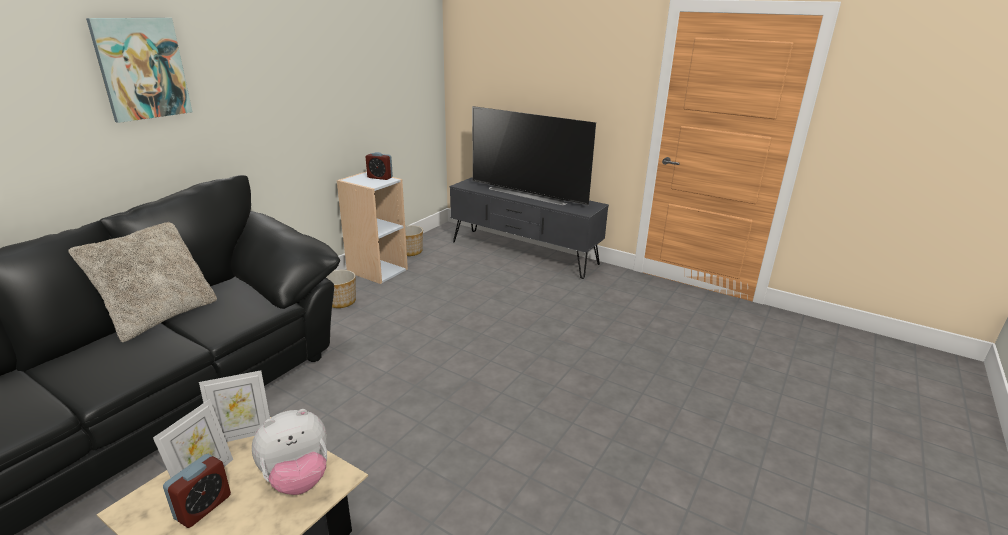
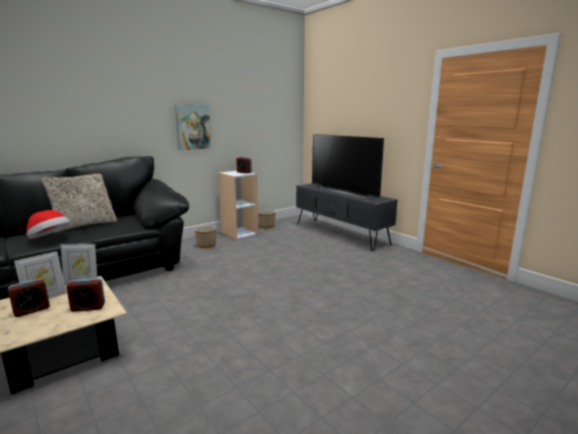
camera: 20 degrees right, 10 degrees down
(128, 361) = (49, 238): none -> hat
(142, 69) = (105, 94): picture -> picture (193, 127)
(297, 479) = (88, 307): plush toy -> alarm clock

